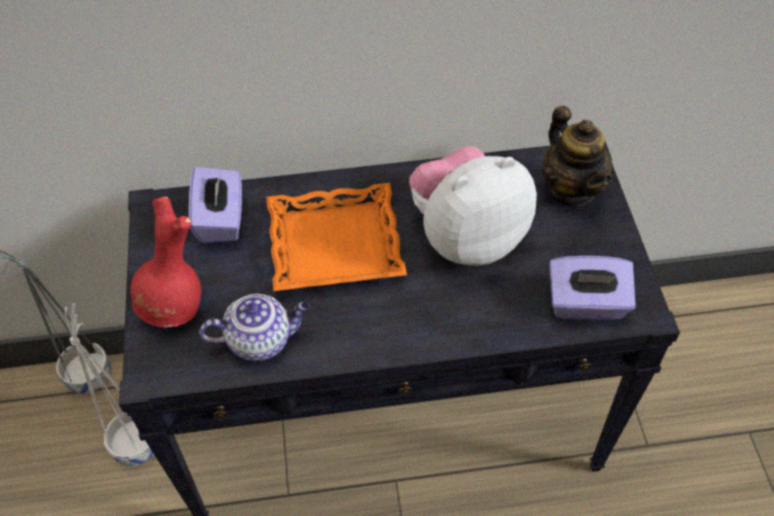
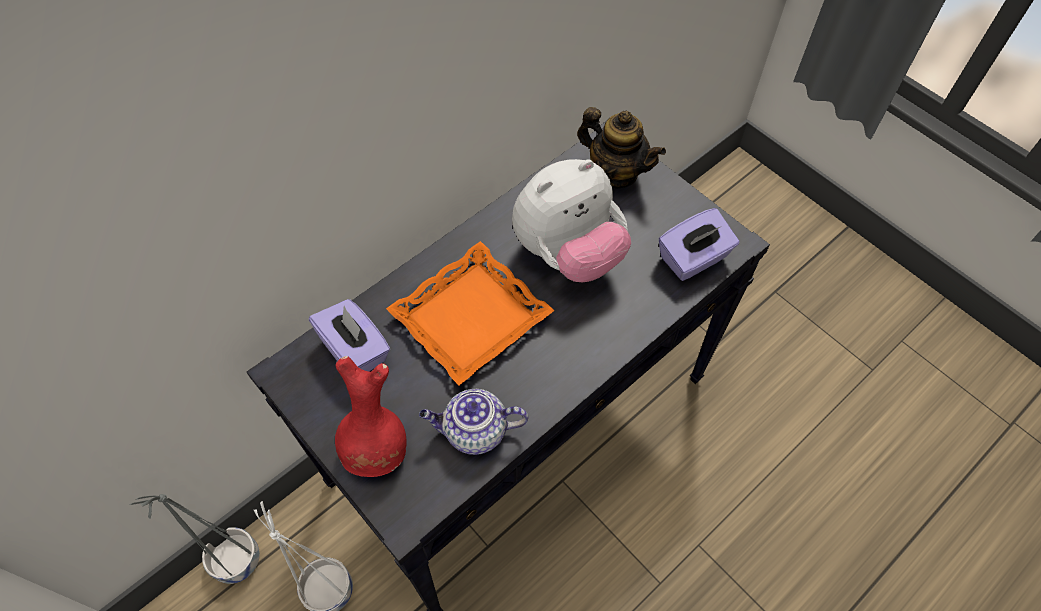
camera: 35 degrees left, 5 degrees up
(261, 339) = (474, 432): teapot -> teapot turned 135 degrees counterclockwise
(466, 236) = (568, 253): plush toy -> plush toy turned 150 degrees counterclockwise

